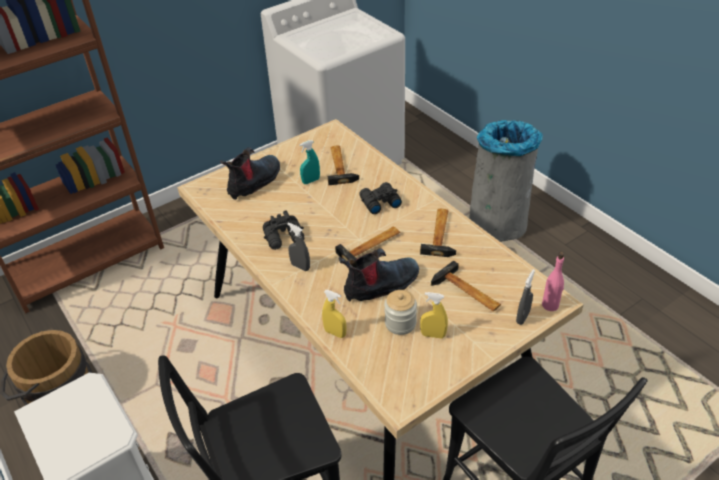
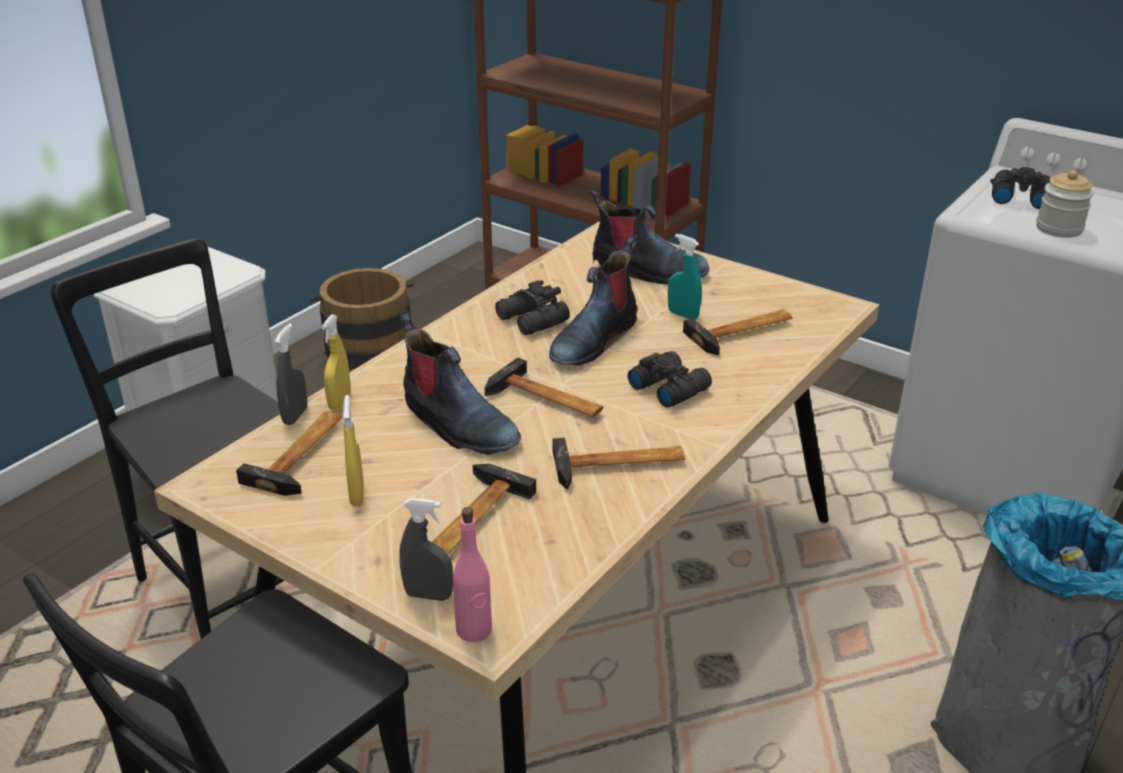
camera: 70 degrees right, 10 degrees down
(300, 266) = (472, 346): grey spray bottle -> grey spray bottle (295, 416)
(316, 41) = (1019, 197): none -> black binoculars
(319, 218) = (593, 339): none -> boot
(386, 355) = (303, 455): none -> hammer
(400, 323) = (375, 457): jar -> jar (1059, 229)

